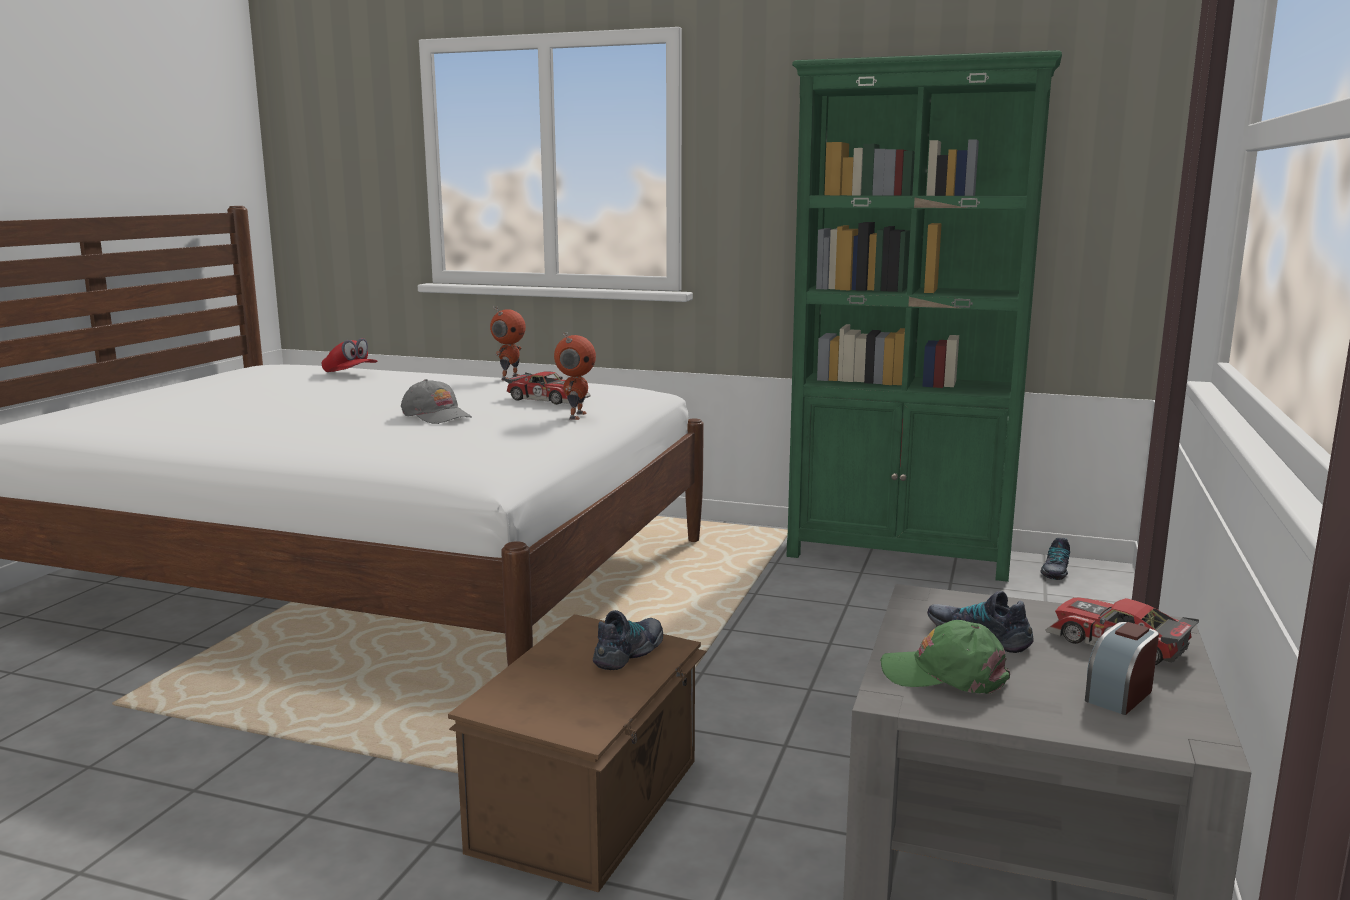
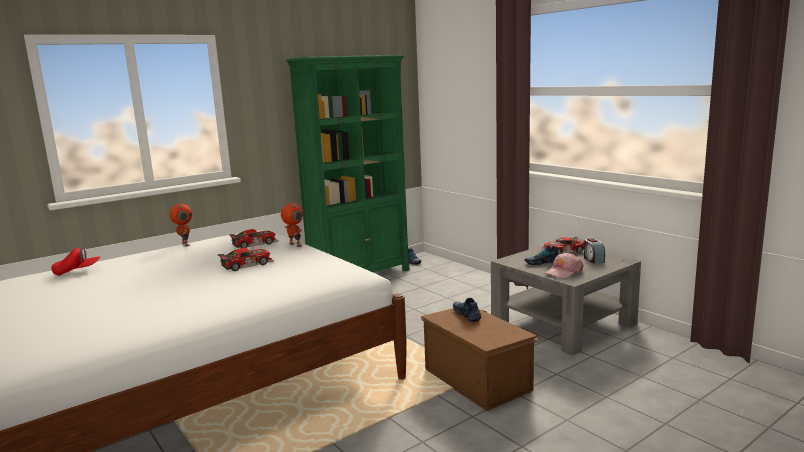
camera: 55 degrees left, 0 degrees up
(437, 416) = (246, 264): grey cap -> toy car
(945, 674) = (563, 272): green cap -> pink cap

